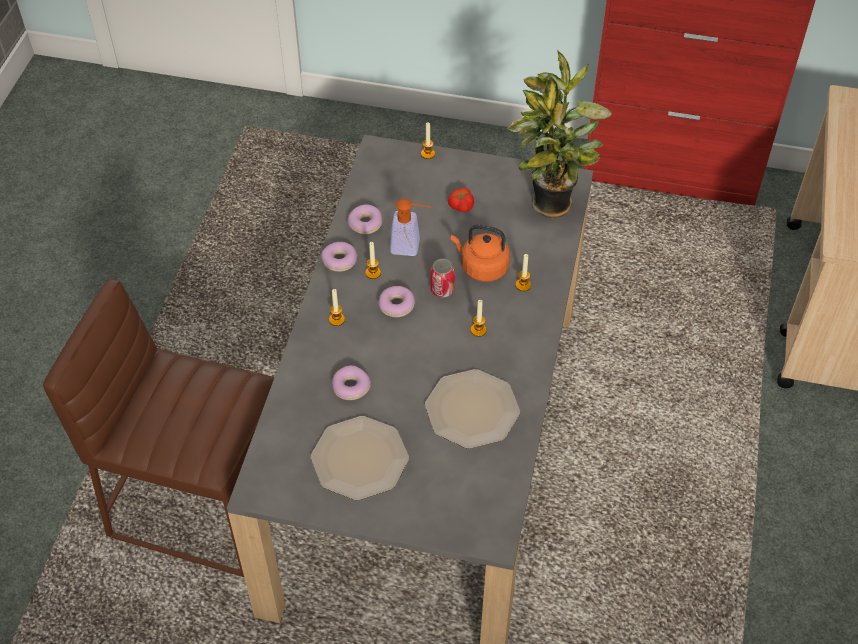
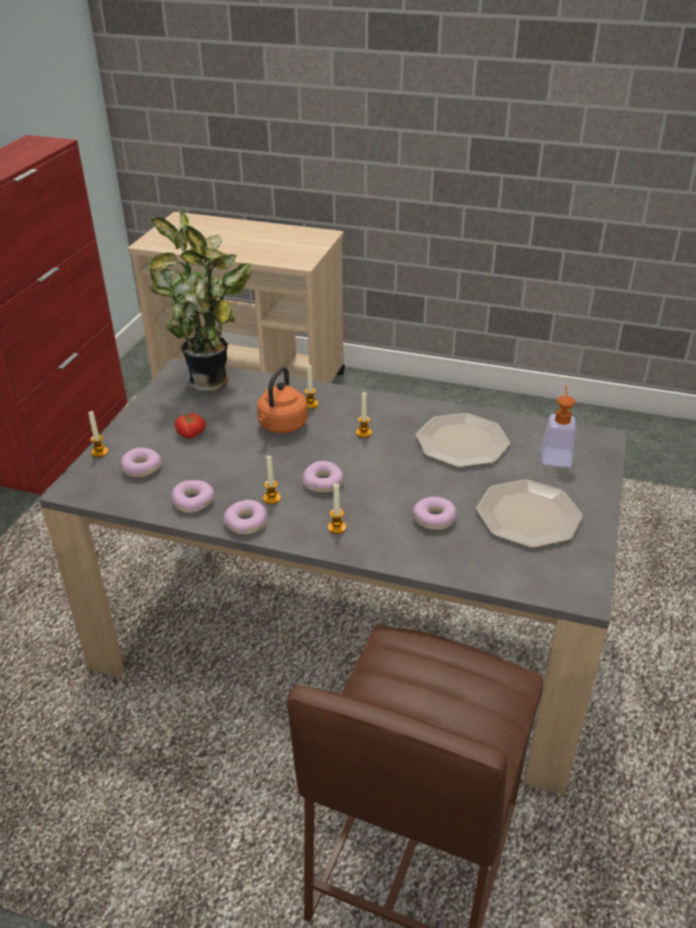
camera: 85 degrees left, 15 degrees down
(407, 184) = (141, 468): none -> donut
(411, 246) = (239, 470): soap dispenser -> soap dispenser (556, 454)
(442, 289) = (306, 452): can -> none

